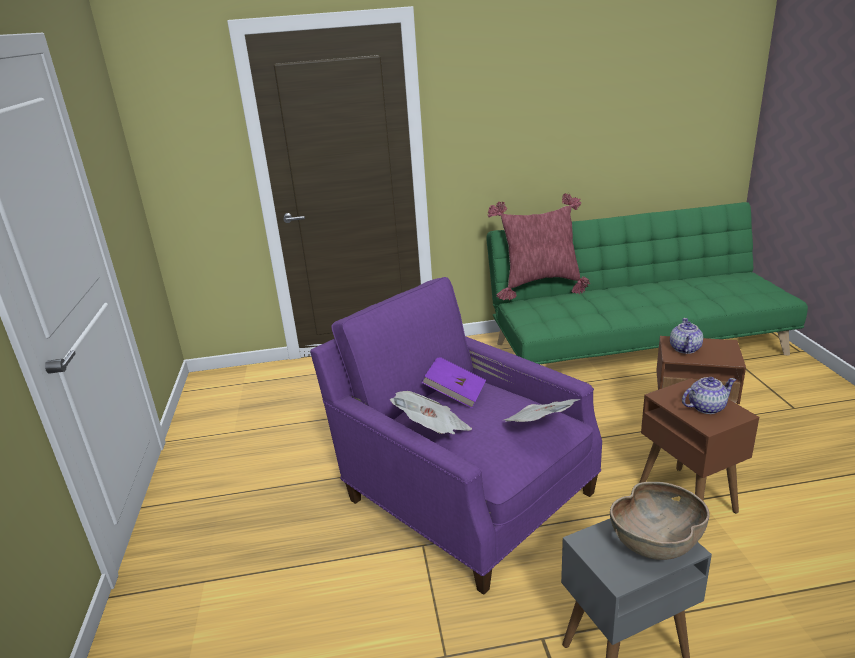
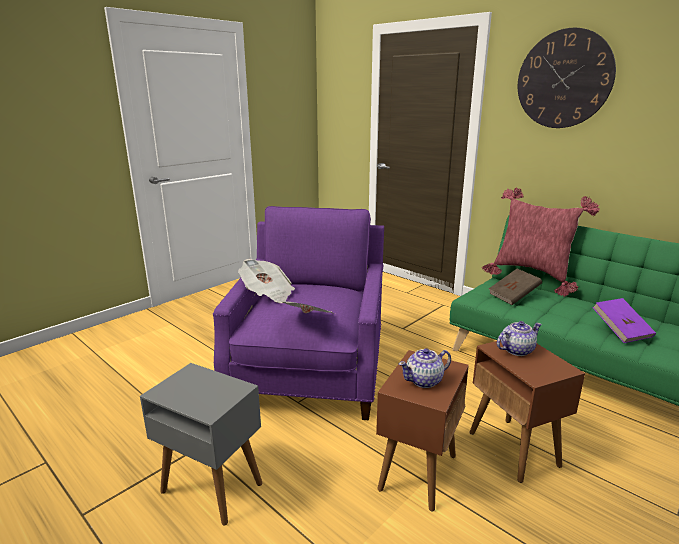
camera: 50 degrees right, 5 degrees down
(455, 394) = (317, 288): purple book -> purple book (621, 331)
(510, 79) = (564, 79): none -> wall clock
(558, 311) = (513, 296): none -> brown book
(656, 542) = (208, 397): brown bowl -> none
(705, 407) = (424, 381): teapot -> teapot turned 120 degrees clockwise

